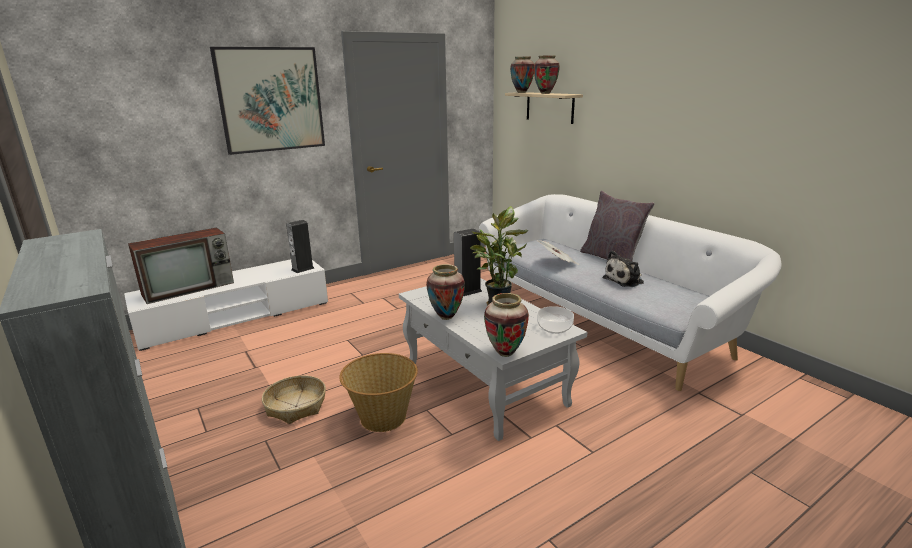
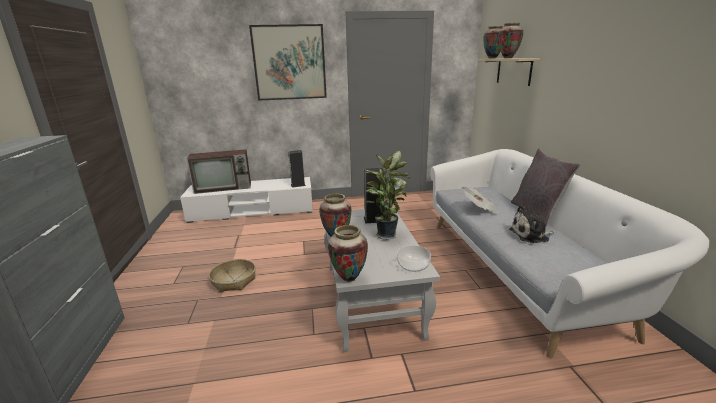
camera: 25 degrees right, 0 degrees up
(382, 418) = (278, 305): basket -> none

